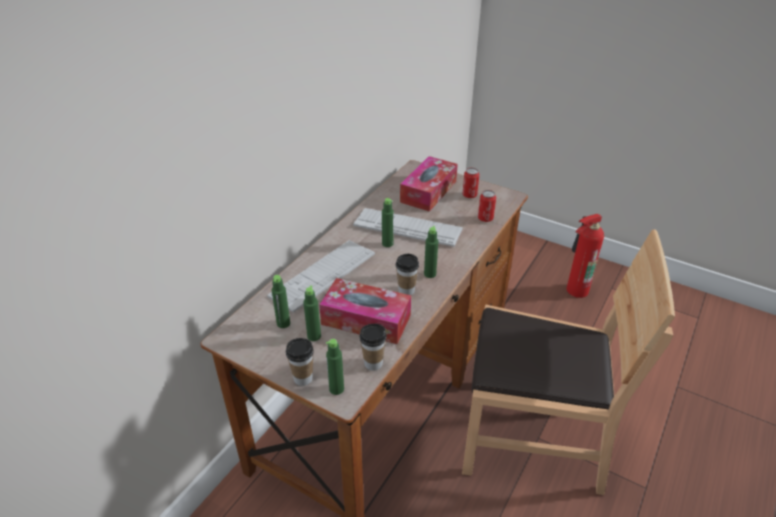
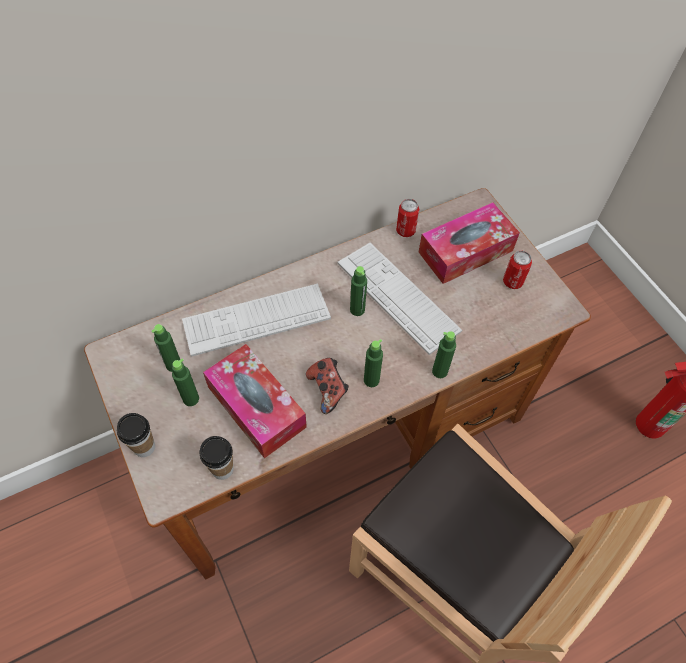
camera: 30 degrees right, 20 degrees up
(336, 389) = (165, 479): green bottle -> green bottle (439, 371)
(406, 290) = (327, 390): cup -> game controller
(485, 218) = (503, 329): can -> can (405, 230)

